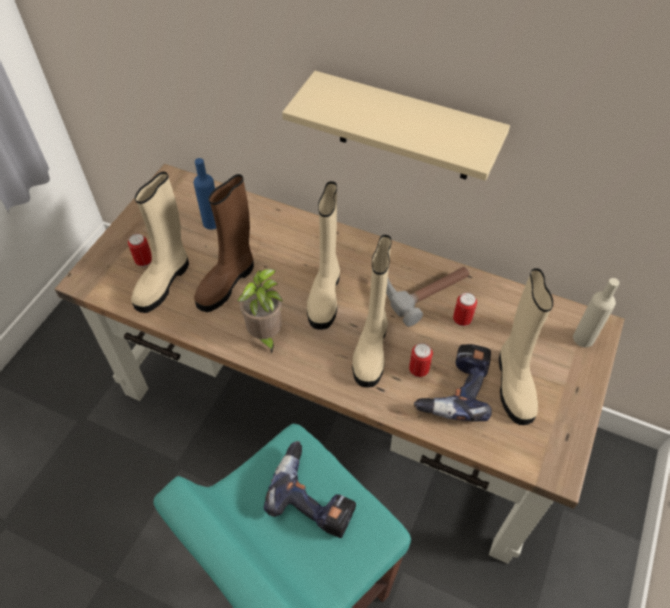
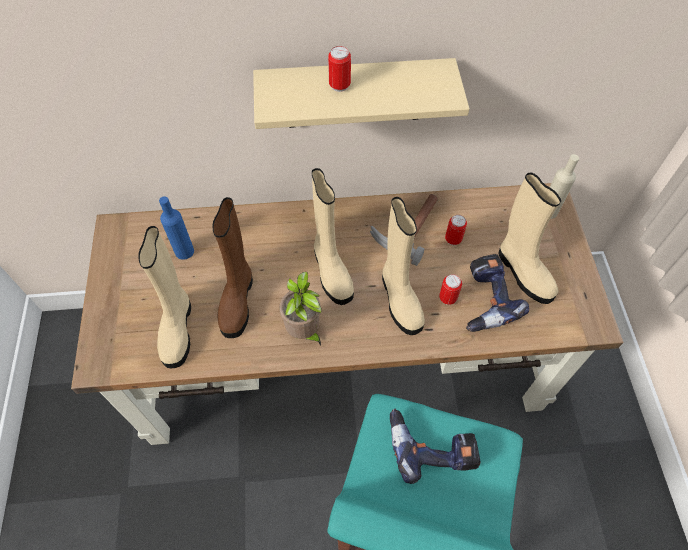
camera: 30 degrees left, 5 degrees up
(144, 261) = (144, 318): can -> can (339, 86)

